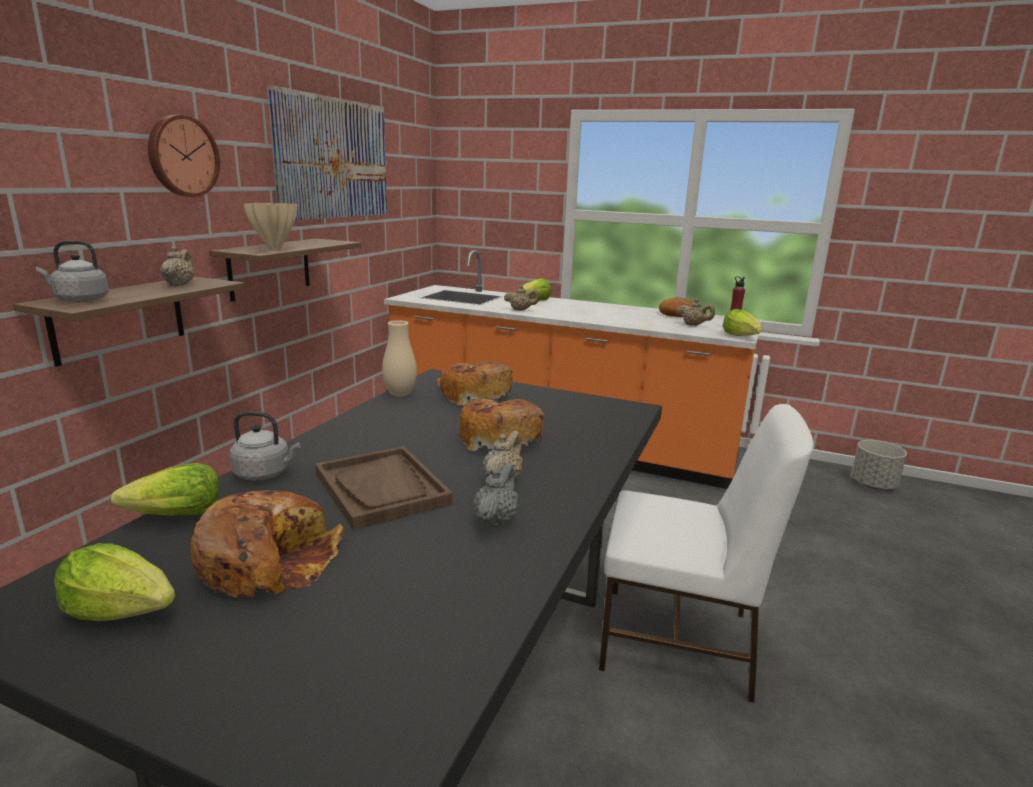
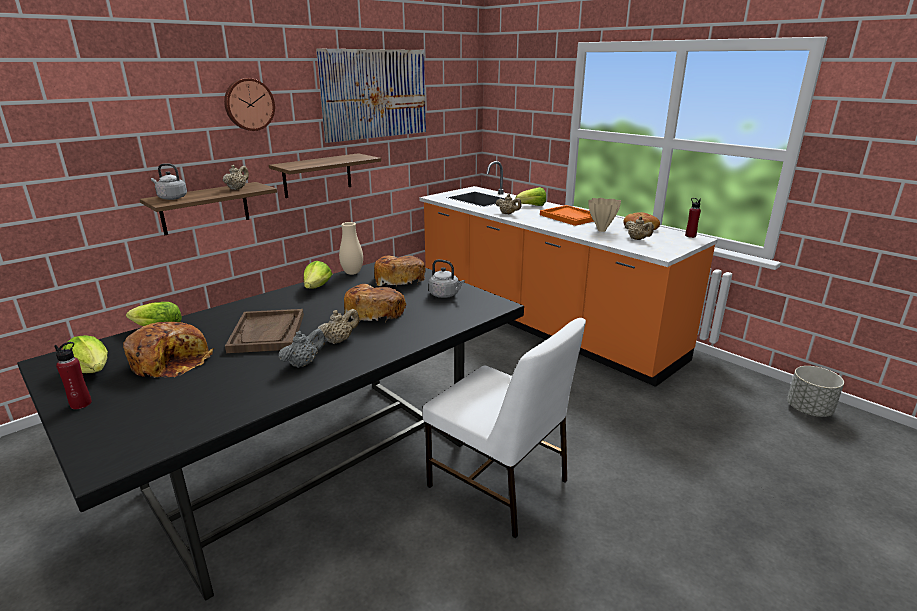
camera: 25 degrees right, 5 degrees up
(173, 679) = (81, 404): none -> red bottle
(265, 473) = (221, 313): grey kettle -> grey kettle (445, 295)
(273, 250) = (306, 165): beige vase -> beige vase (601, 230)
(593, 309) = (570, 217): none -> orange tray
(741, 336) = (664, 254): lettuce -> lettuce (317, 287)

